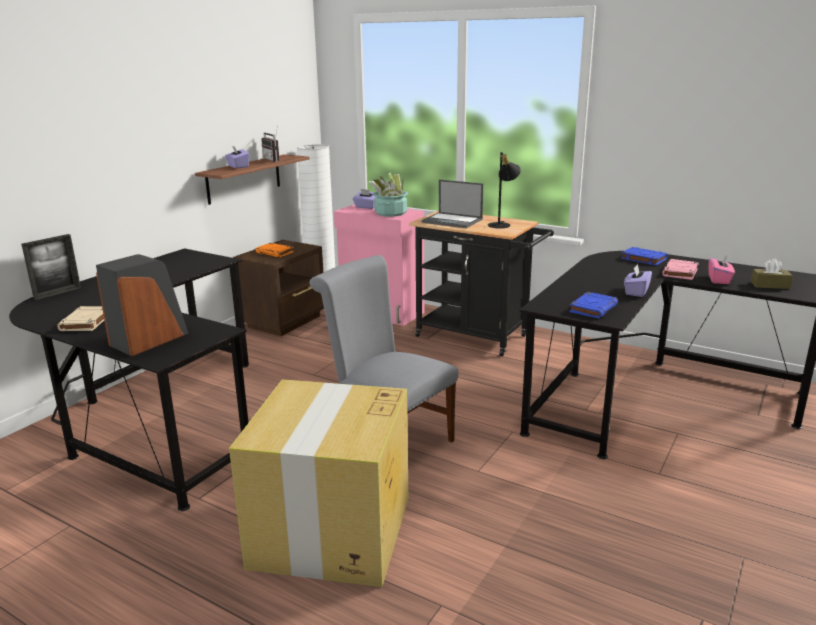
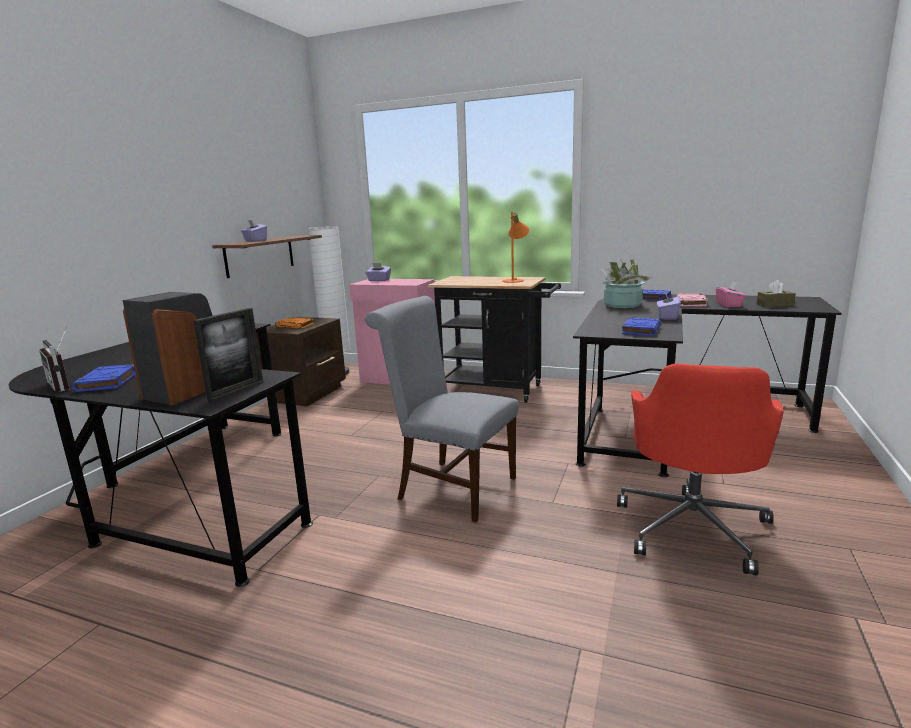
camera: 10 degrees left, 5 degrees down
(57, 293) = (68, 362): picture frame -> picture frame (236, 390)
(86, 322) = (108, 382): beige book -> blue book
(274, 160) = (289, 237): radio -> radio (66, 385)
(331, 532) = (424, 585): cardboard box -> none
(390, 213) = (404, 282): potted plant -> potted plant (622, 305)
(453, 221) = (468, 281): laptop -> none
(502, 224) = (515, 280): black table lamp -> orange table lamp
(600, 513) = (692, 526): none -> red office chair

